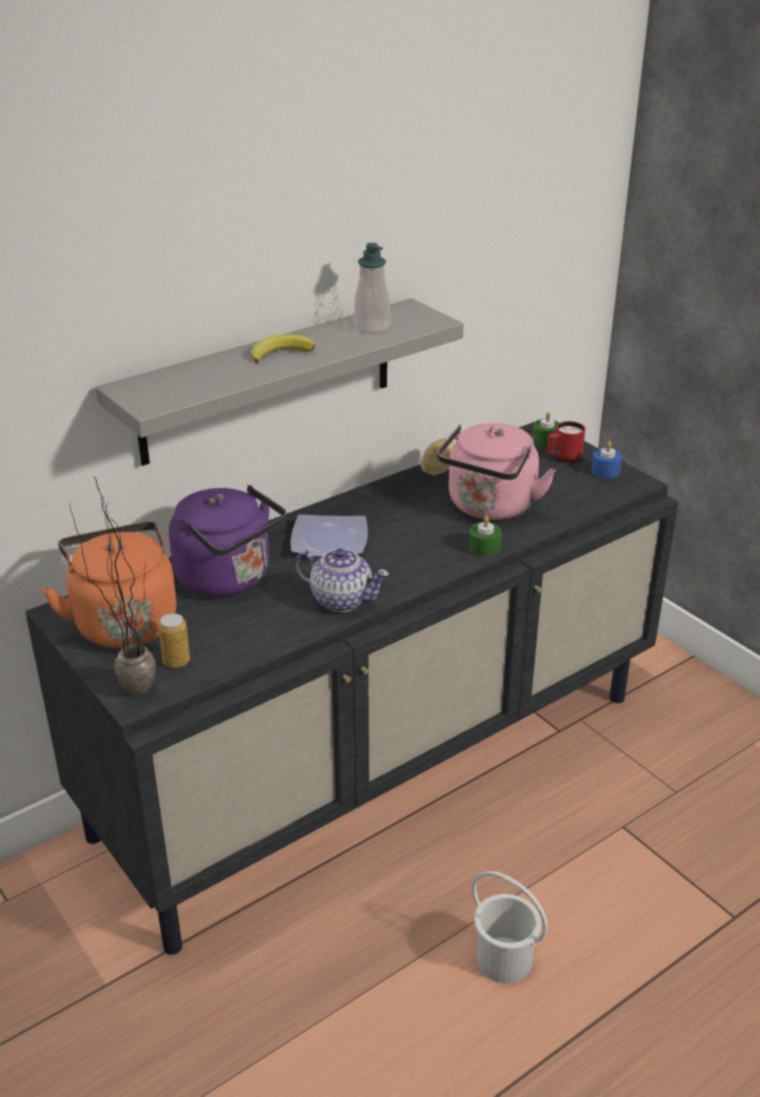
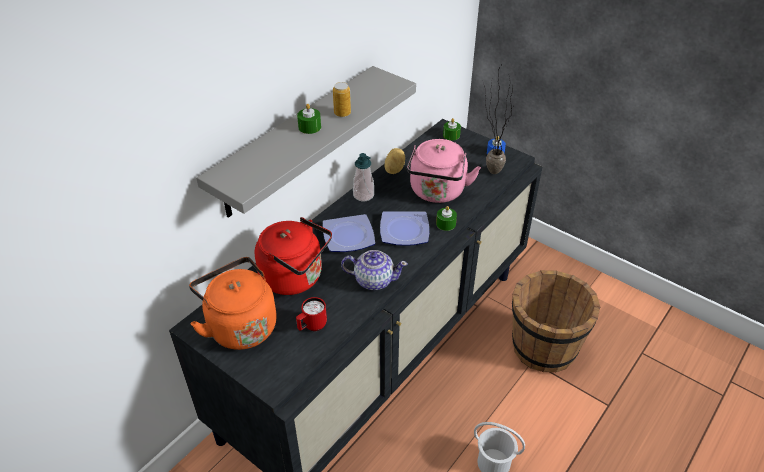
camera: 15 degrees left, 10 degrees up
(131, 685) = (266, 374): potted plant -> potted plant (488, 170)
(176, 661) = (288, 349): can -> can (342, 113)
(229, 578) = (296, 278): purple kettle -> red kettle
(280, 353) = (309, 127): banana -> green candle
(372, 327) = (359, 95): soap dispenser -> soap dispenser (363, 195)
(417, 548) = (405, 231): none -> plate
(563, 458) = (467, 147): red mug -> red mug (312, 326)
(650, 809) = (543, 347): none -> brown bucket

